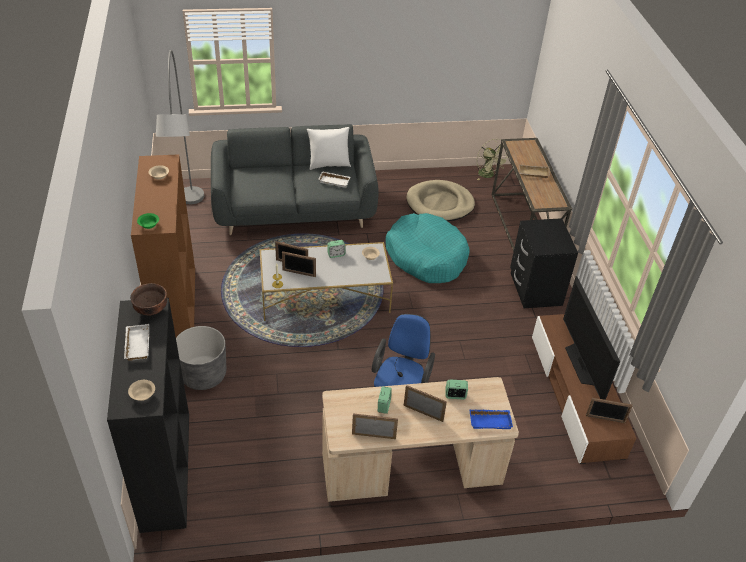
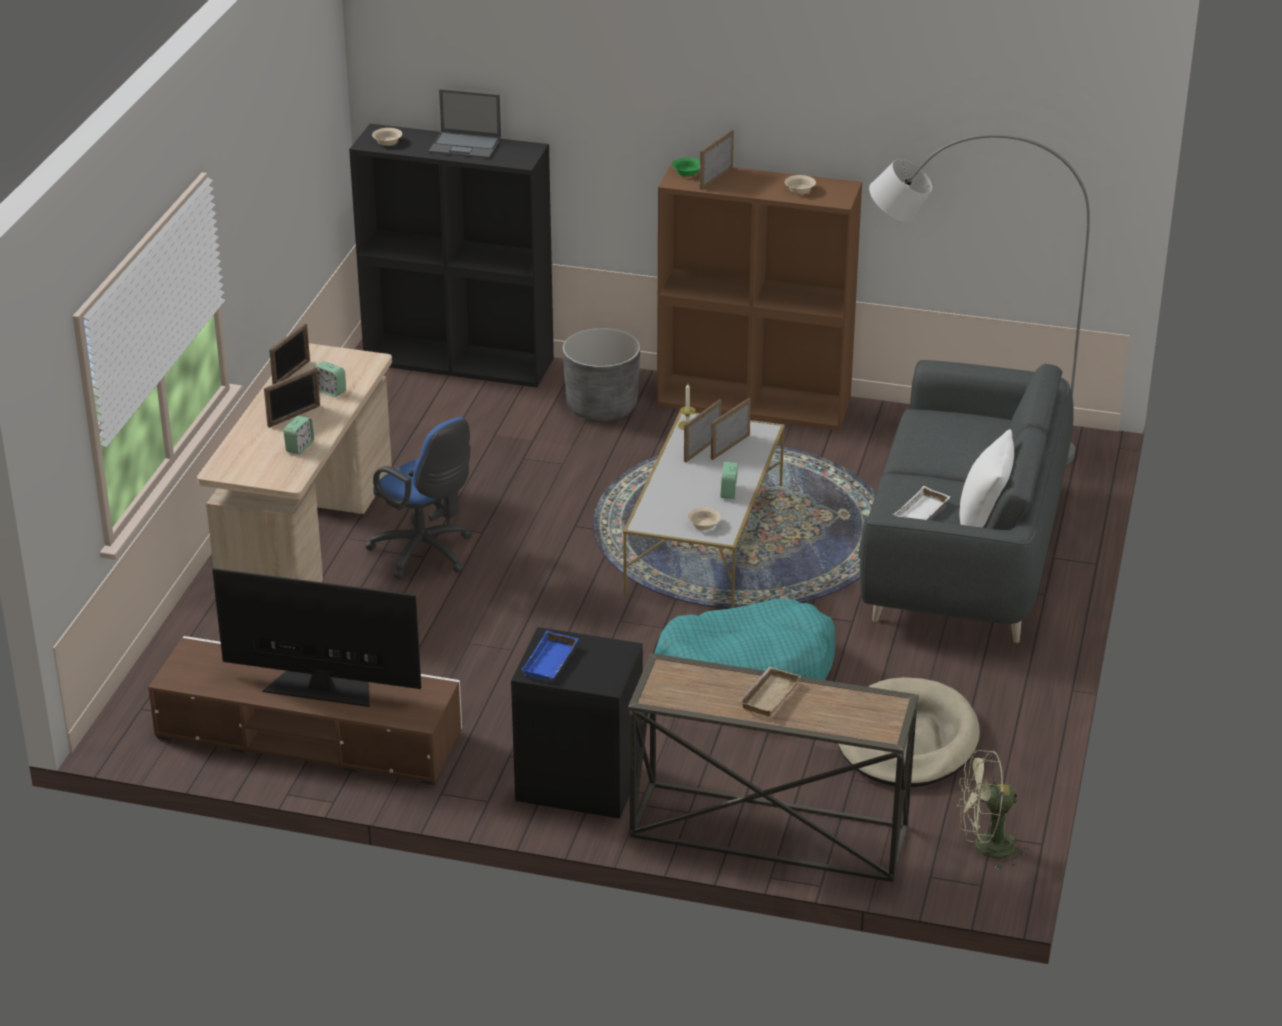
camera: 115 degrees right, 10 degrees down
(136, 344) = (466, 145): white tray -> laptop
(151, 309) = (518, 158): brown bowl -> none
(490, 420) = (236, 462): blue tray -> blue tray (551, 662)
(605, 419) = (204, 669): picture frame -> picture frame (716, 178)

